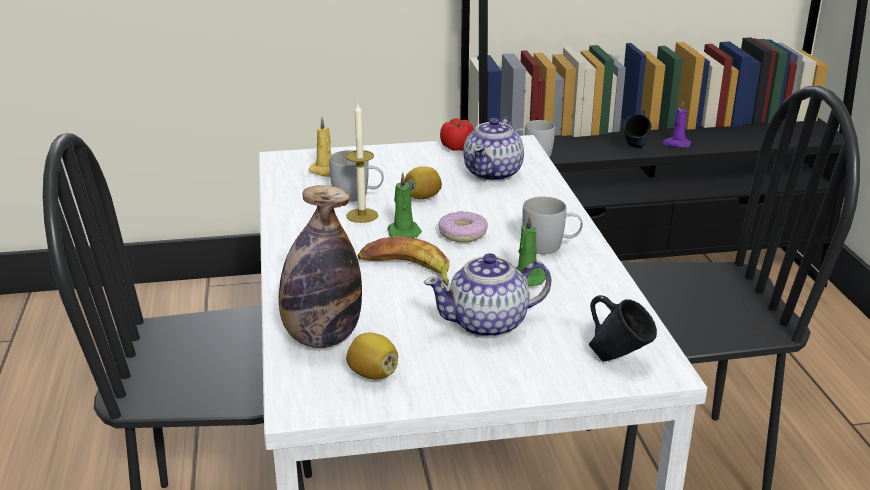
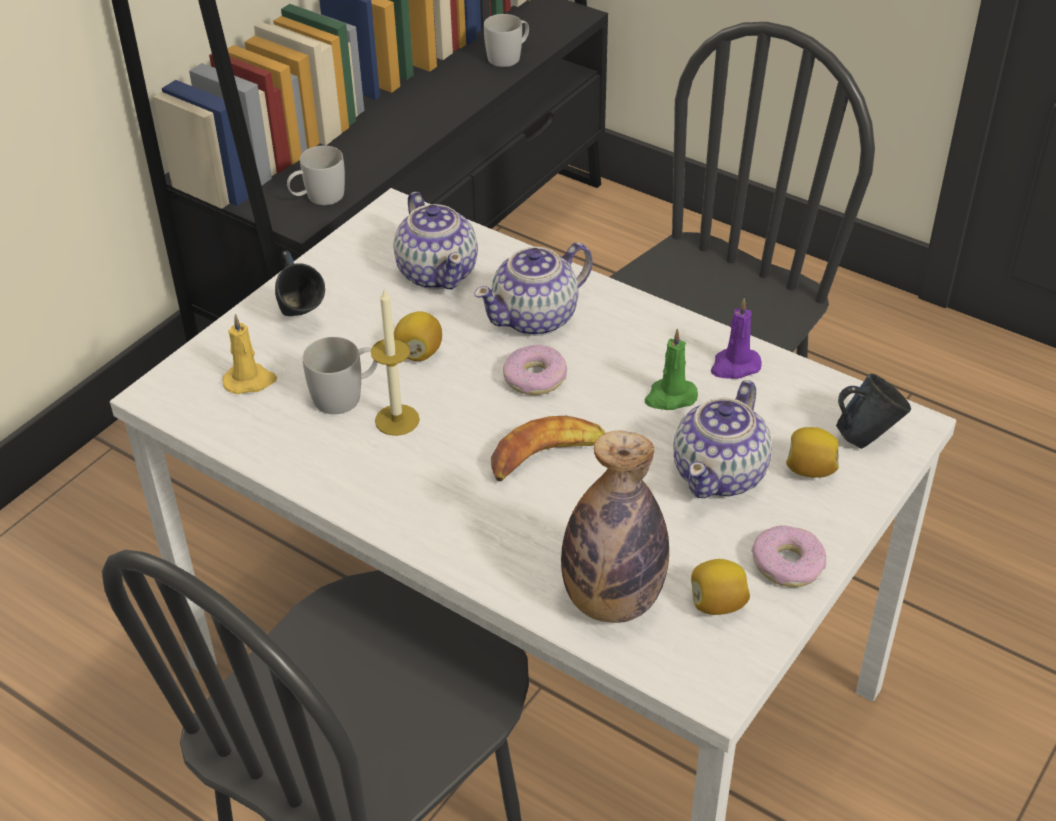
camera: 45 degrees left, 15 degrees up
(403, 231) = (474, 414): green candle -> none
(449, 383) = (788, 564): none -> donut
(457, 147) = (341, 254): tomato -> none
(512, 212) = (536, 317): none -> teapot
(548, 352) = (809, 470): none -> lemon
(550, 246) = (635, 341): white mug -> white mug (509, 56)
(635, 149) = (418, 131): blue mug -> blue mug (301, 318)
(676, 144) = (447, 101): purple candle -> purple candle (734, 366)

